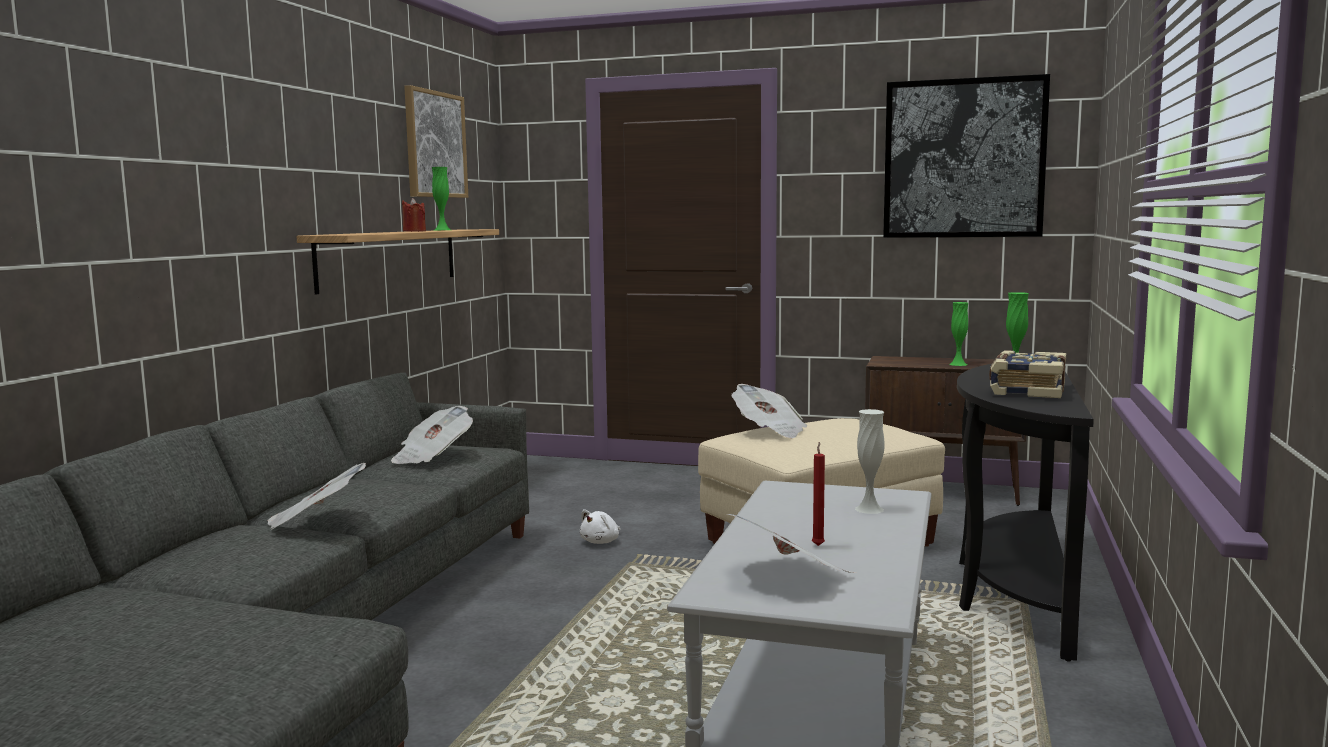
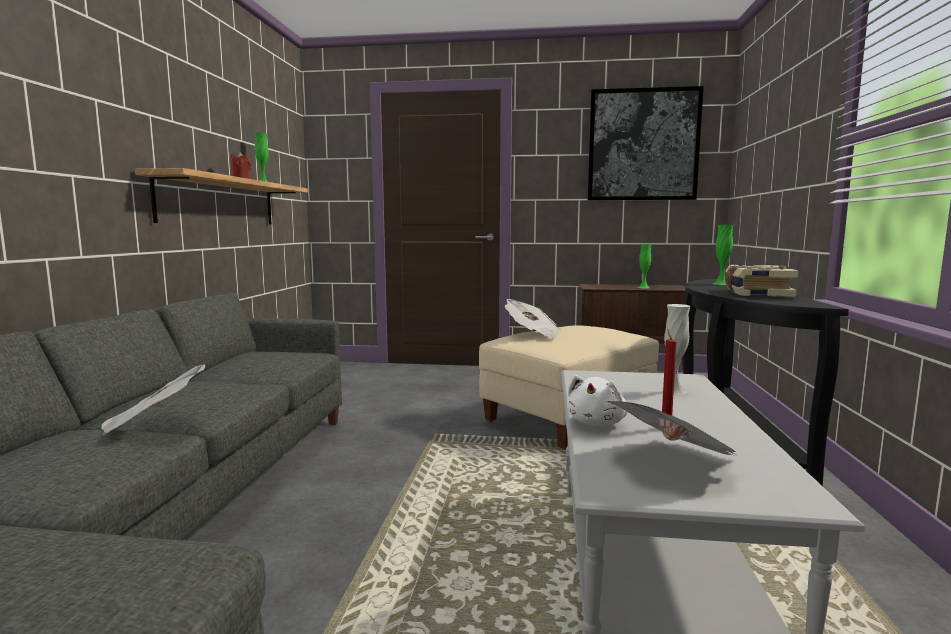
camera: 10 degrees left, 0 degrees up
(432, 457) = (263, 360): newspaper -> none
(435, 144) = (255, 118): picture -> none
(601, 542) = (402, 424): white plush toy -> white plush toy (597, 423)

